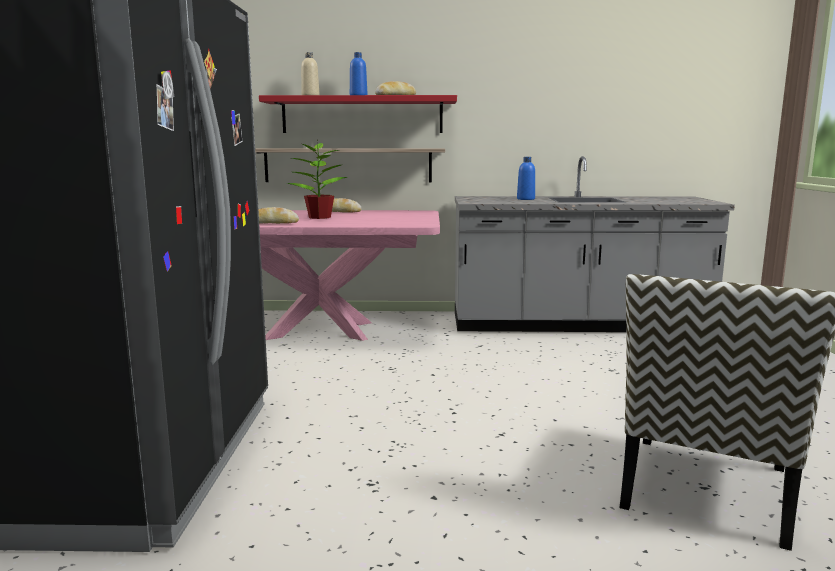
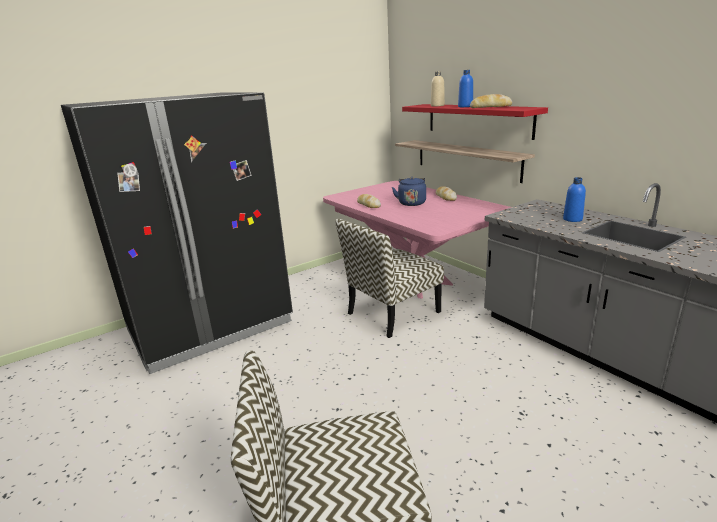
camera: 55 degrees right, 10 degrees up
(319, 217) = (411, 203): potted plant -> blue kettle
(367, 358) = (392, 313): none -> chair

